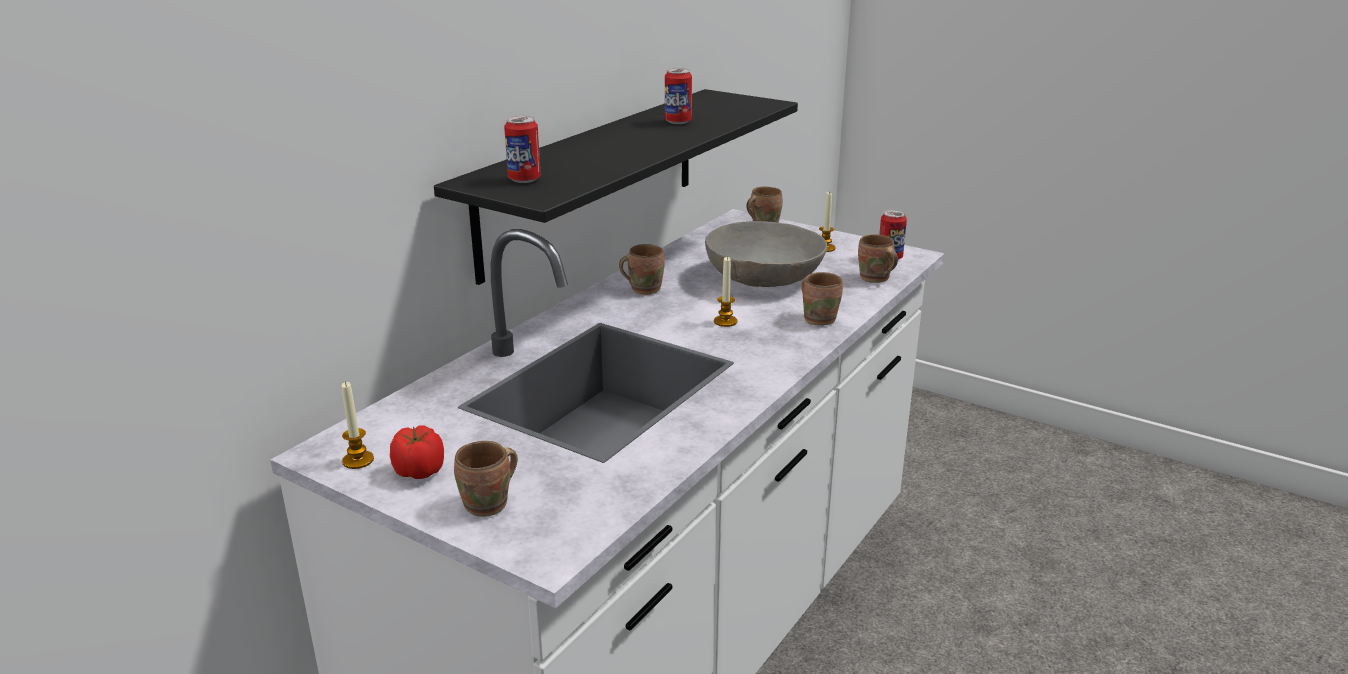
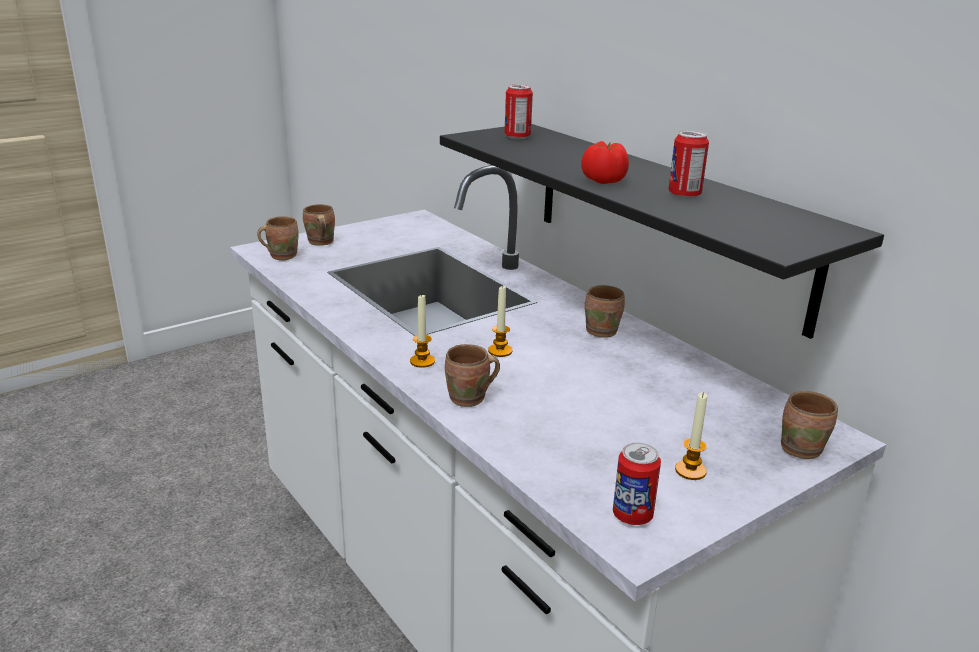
camera: 110 degrees right, 0 degrees up
(358, 460) = (400, 223): candle -> candle (422, 361)
(419, 472) = (372, 233): tomato -> tomato (603, 181)
(765, 278) = (601, 398): grey bowl -> none
(874, 279) = (558, 472): brown mug -> brown mug (281, 255)

